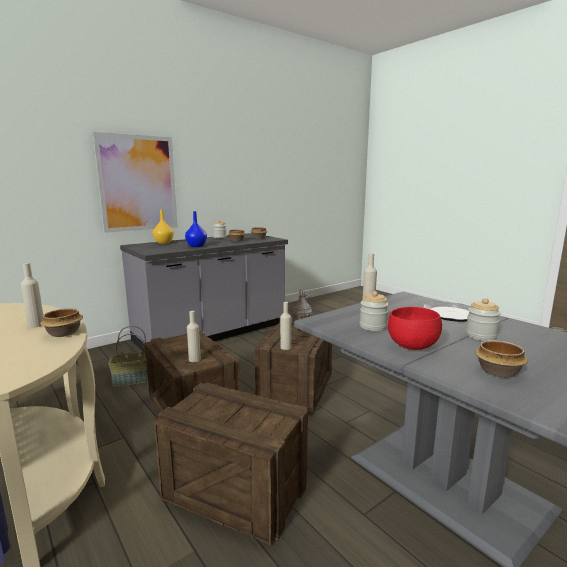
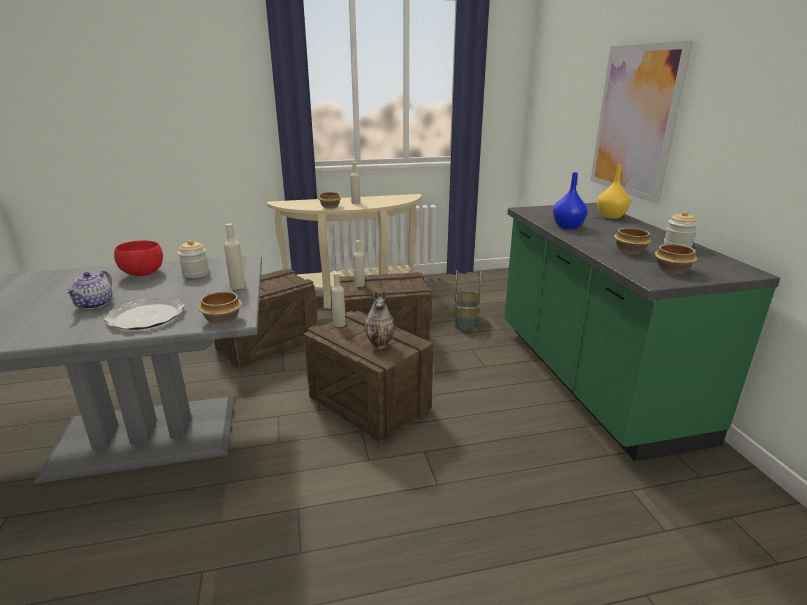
camera: 115 degrees right, 10 degrees up
(212, 333) = (590, 379): grey counter -> green counter
(480, 336) = (95, 304): jar -> teapot
(498, 372) = (66, 283): bowl -> bowl (222, 319)

